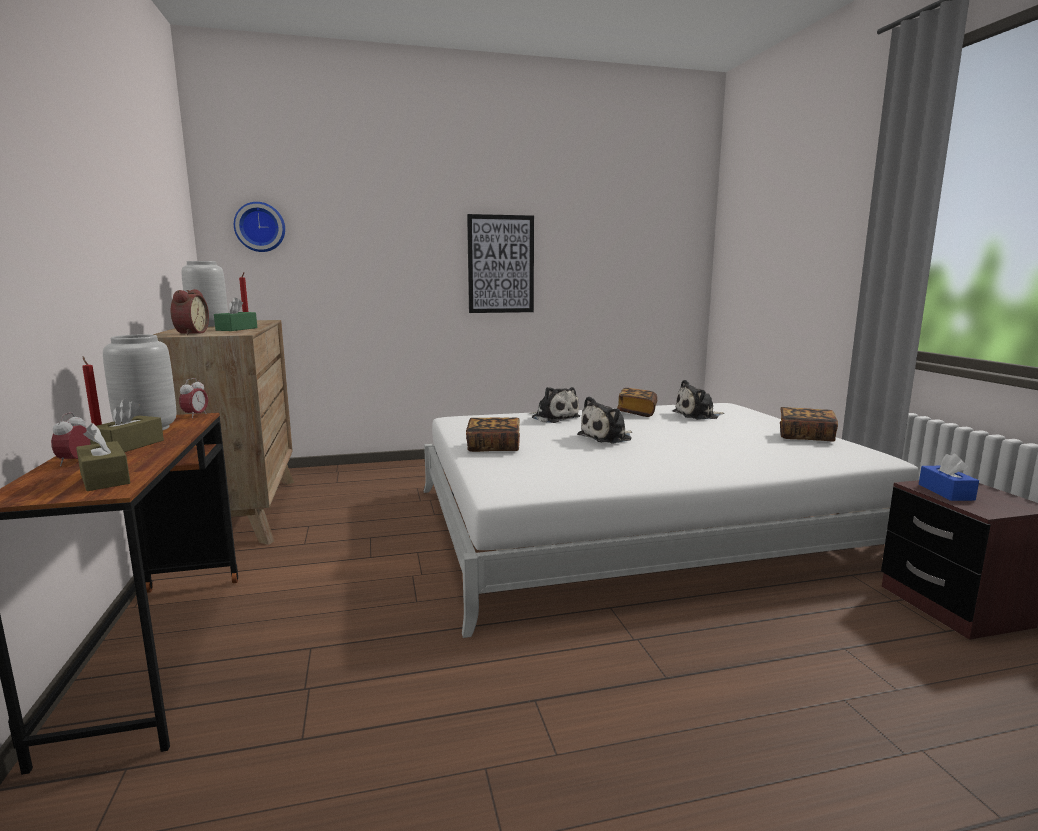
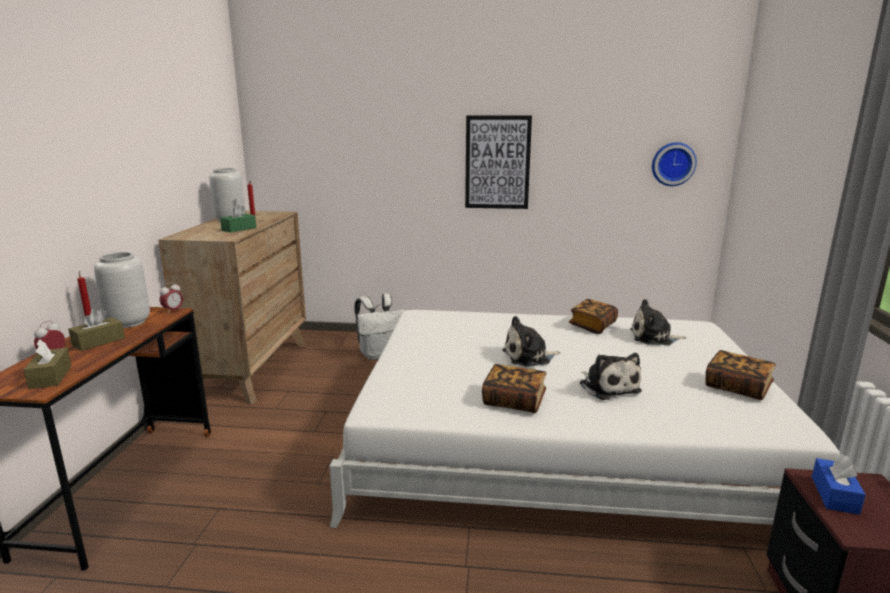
camera: 20 degrees right, 5 degrees up
(190, 333) = (197, 235): alarm clock -> none
(260, 227) = (290, 130): wall clock -> wall clock (672, 164)
(390, 480) = (379, 354): none -> white backpack
(493, 447) = (418, 354): book -> book (514, 401)
(554, 418) = (506, 323): plush toy -> plush toy (607, 387)

